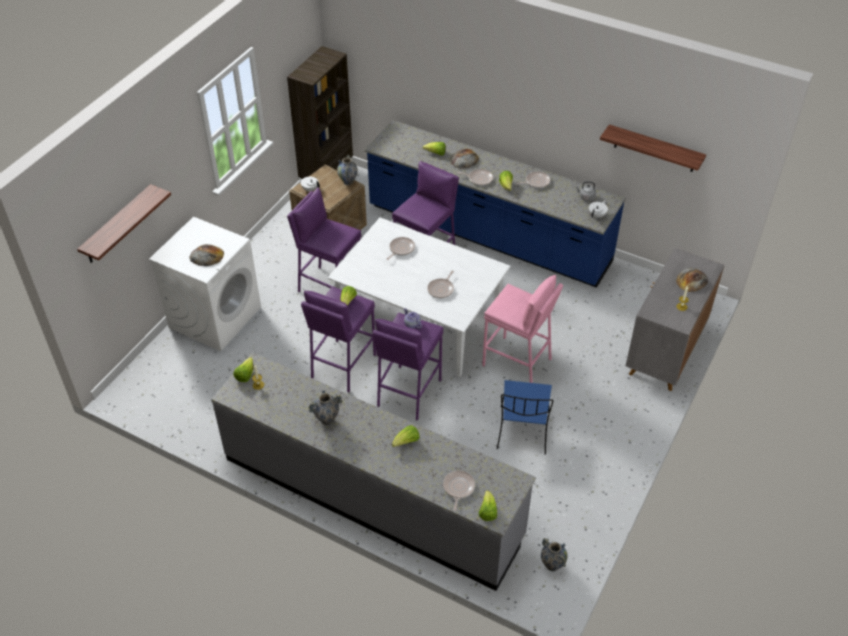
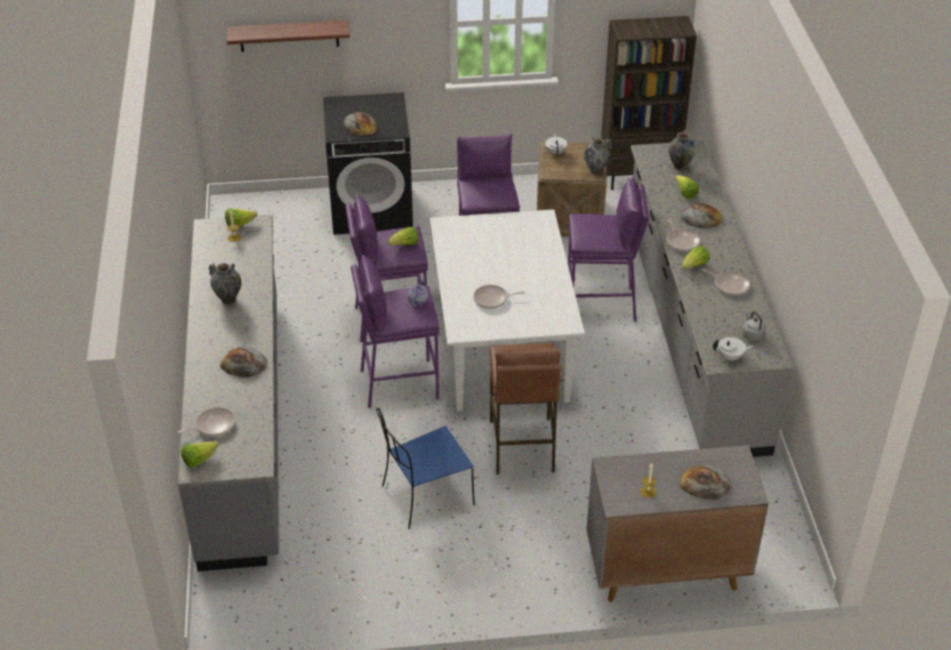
camera: 55 degrees right, 5 degrees down
(215, 317) = (372, 209): white washing machine -> black washing machine
(401, 249) = (521, 245): frying pan -> none
(406, 442) = (243, 363): lettuce -> bread
(488, 235) = (692, 333): blue counter -> grey counter
(517, 362) = (522, 446): pink stool -> brown stool
(552, 565) = (262, 602): vase -> vase (680, 166)
(654, 149) = (823, 314): shelf -> none

